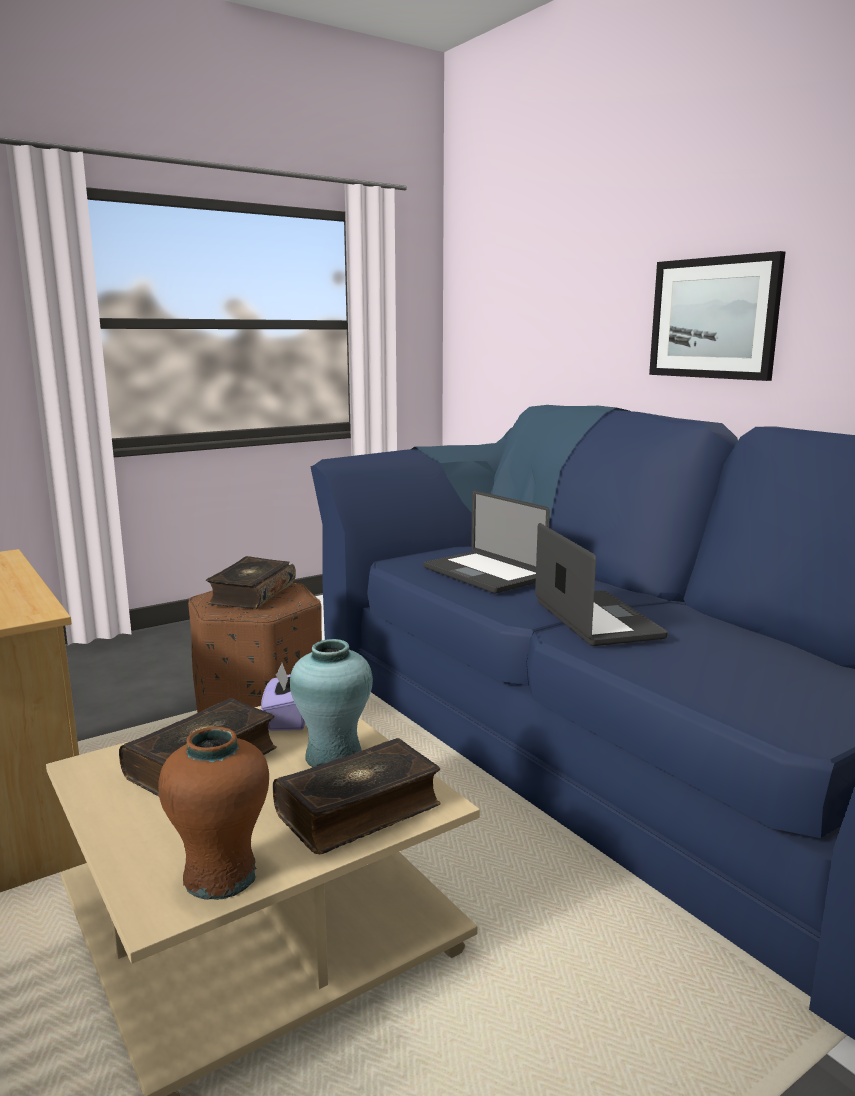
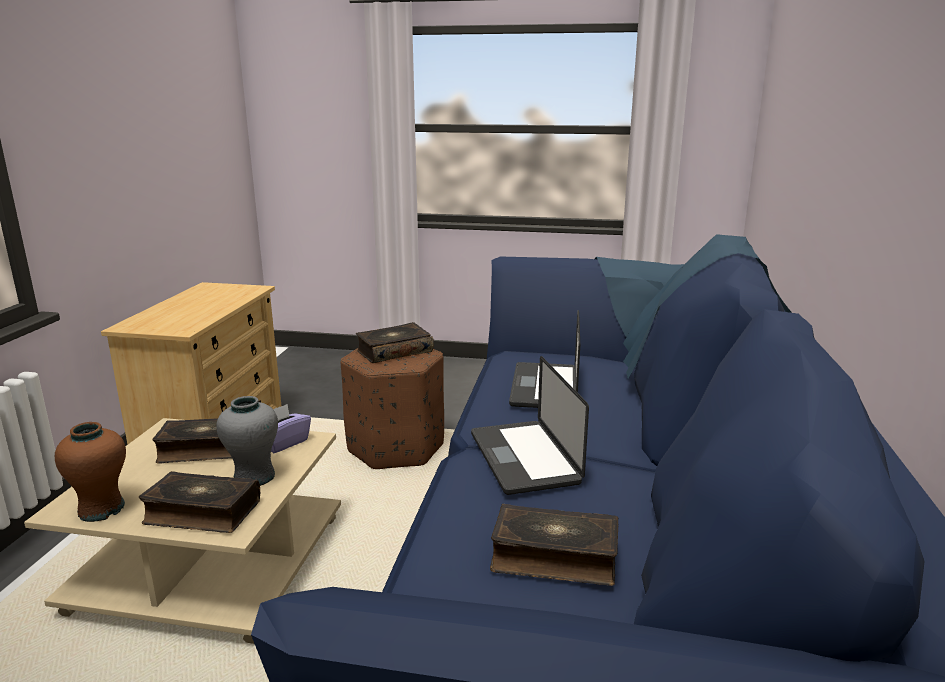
camera: 45 degrees right, 5 degrees up
(334, 756) = (254, 477): turquoise vase -> grey vase
(596, 620) = (524, 458): laptop -> laptop turned 135 degrees clockwise
(713, 318) = (865, 163): picture -> none
(760, 664) = (554, 557): none -> book

